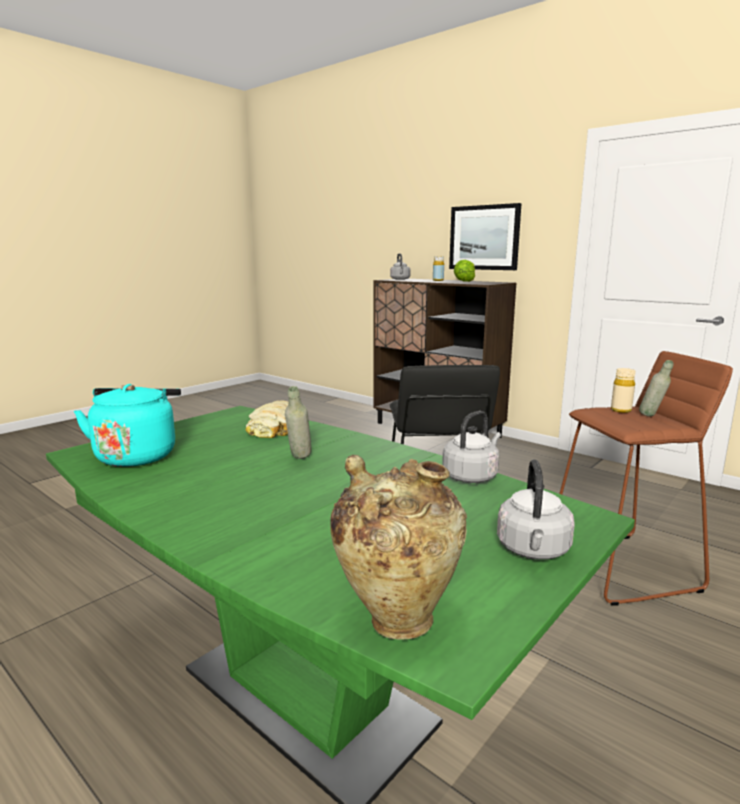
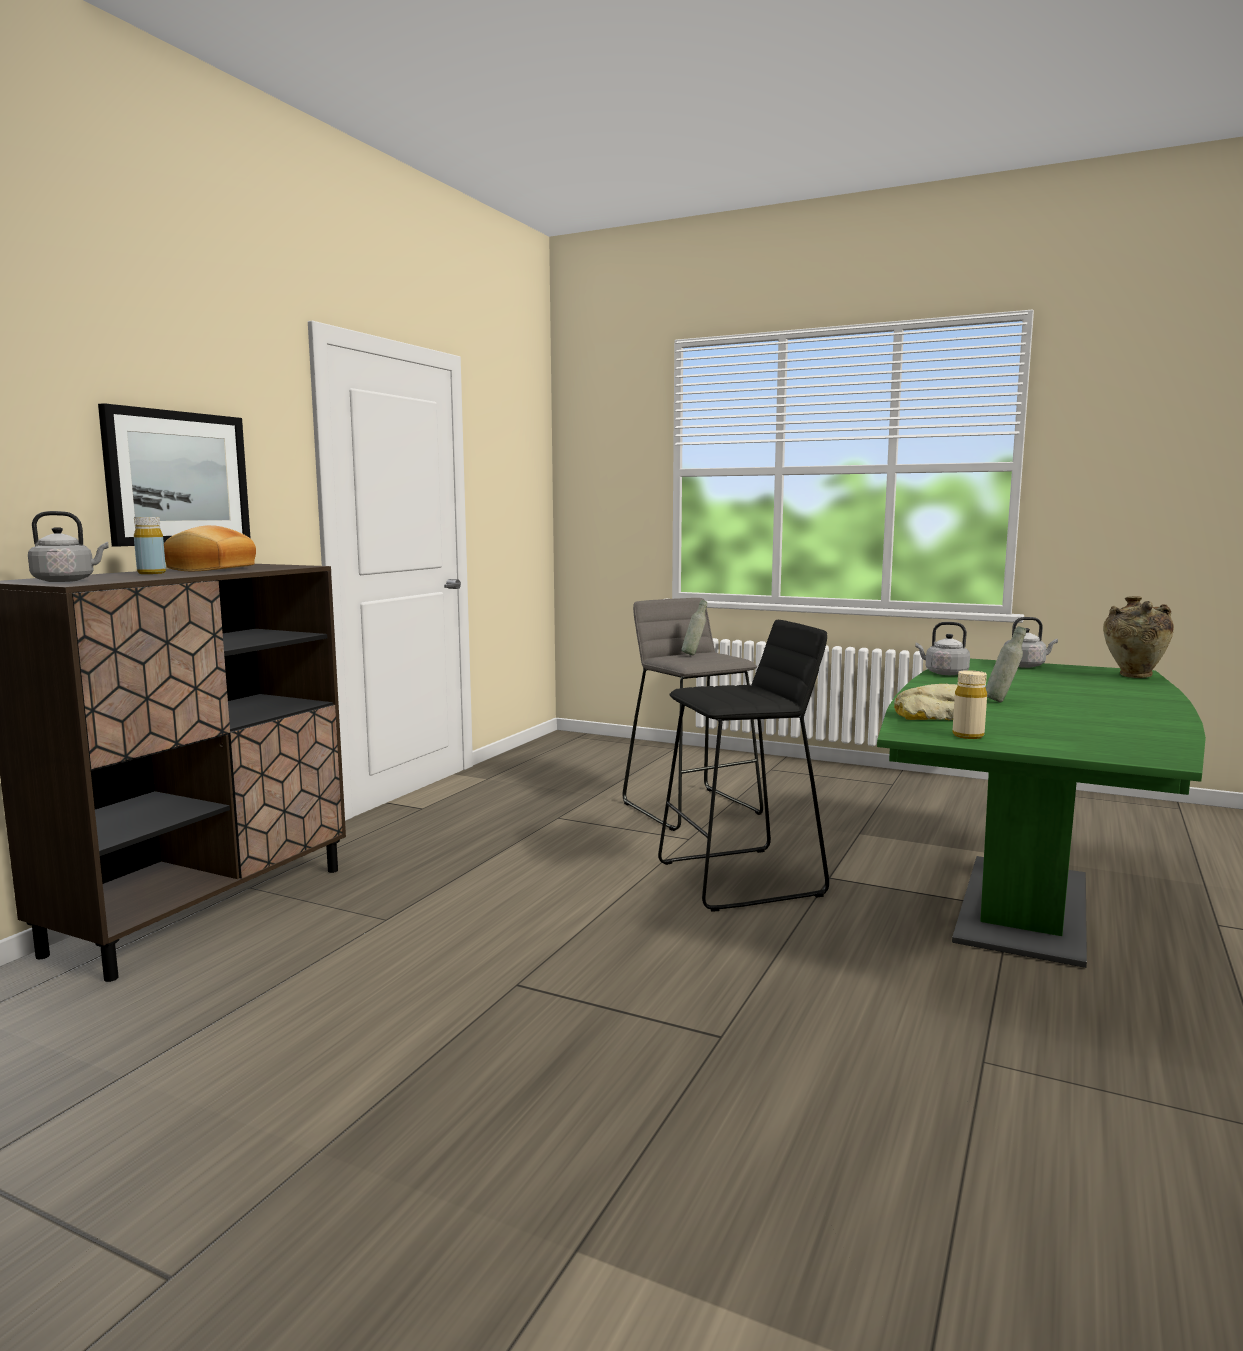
camera: 105 degrees left, 5 degrees down
(137, 455) = (1113, 740): turquoise kettle -> none
(464, 281) = (213, 569): lettuce -> bread
(621, 410) = (680, 658): beige bottle -> beige bottle (968, 736)
(622, 568) = (692, 808): brown stool -> grey stool

